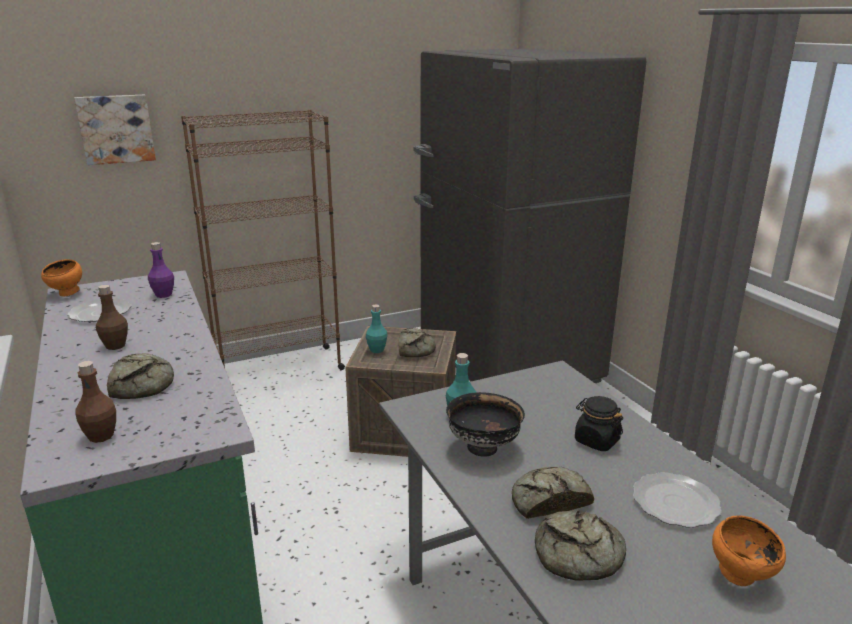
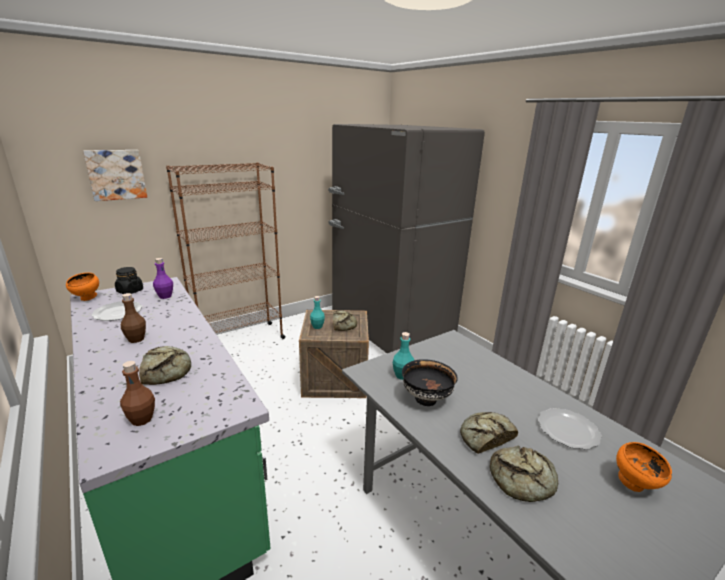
camera: 10 degrees left, 0 degrees up
(596, 440) = (498, 387): black jar -> black jar (130, 291)

